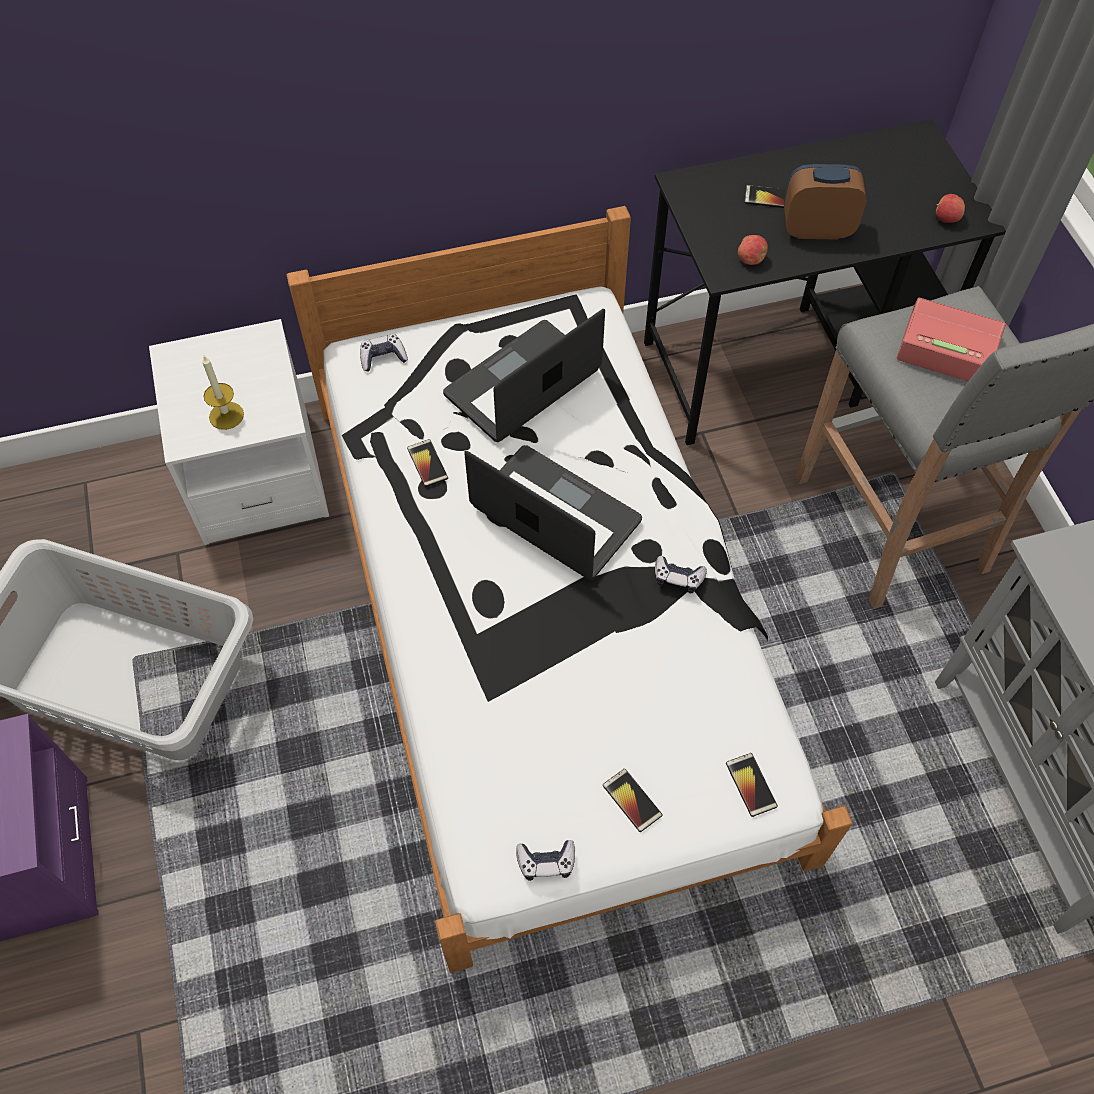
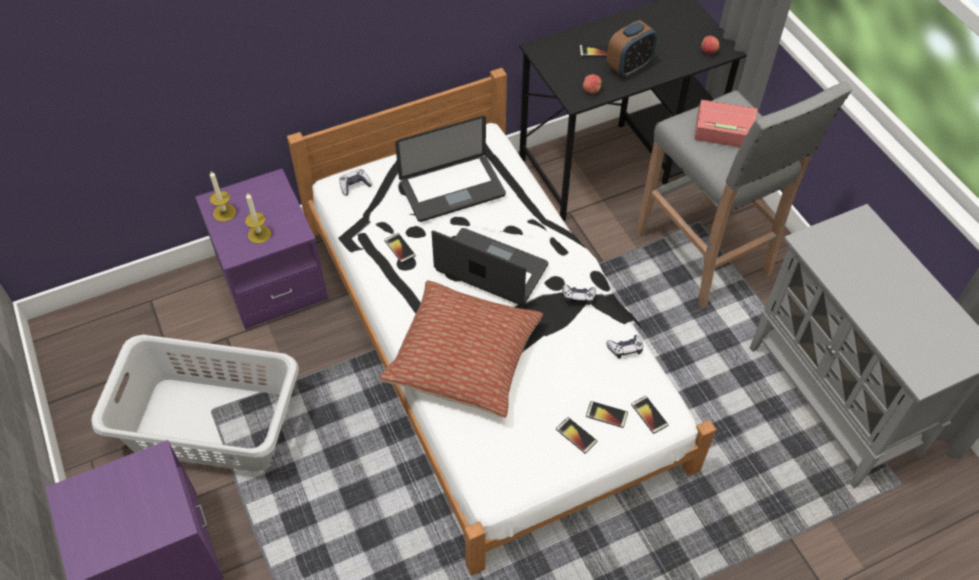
camera: 10 degrees left, 5 degrees down
(184, 376) = (224, 213): none -> candle
(257, 476) = (272, 280): white nightstand -> purple nightstand
(487, 649) = (464, 358): none -> pillow
(522, 383) = (452, 189): laptop -> laptop turned 150 degrees counterclockwise
(546, 862) = (529, 481): game controller -> game controller (625, 349)
(685, 774) = (606, 414): none -> phone
(816, 229) = (629, 67): alarm clock -> alarm clock turned 150 degrees clockwise

